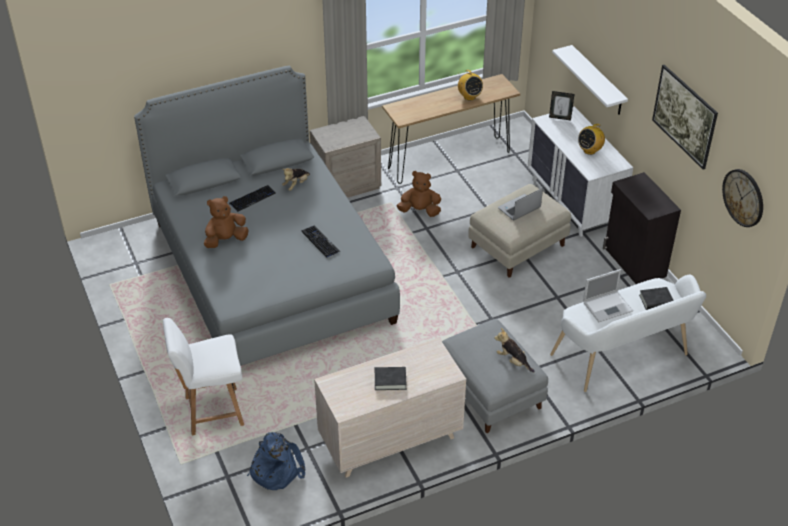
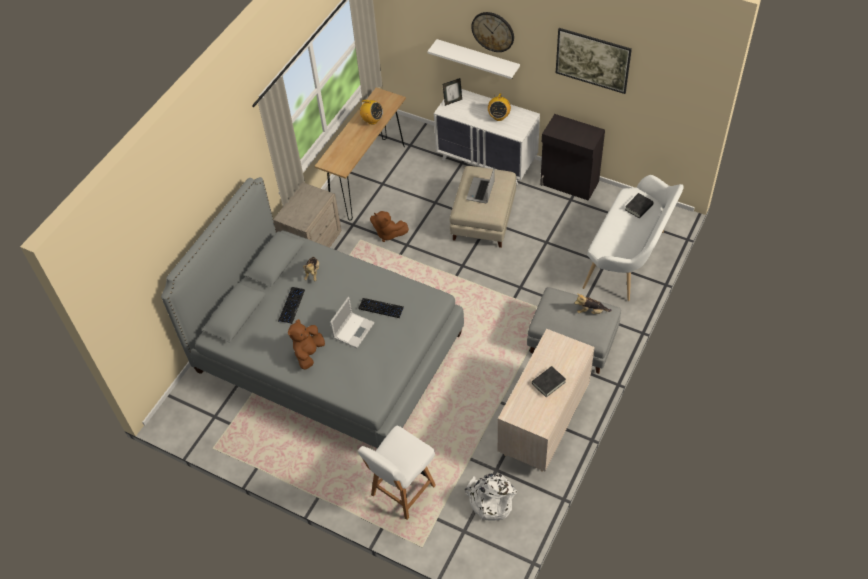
camera: 35 degrees left, 10 degrees up
(275, 469) = (490, 500): blue backpack -> white backpack
(420, 211) = (388, 233): brown plush toy -> brown plush toy turned 120 degrees counterclockwise
(608, 306) = (614, 231): laptop -> laptop (354, 329)
(743, 197) = (674, 101): wall clock -> wall clock (493, 31)

